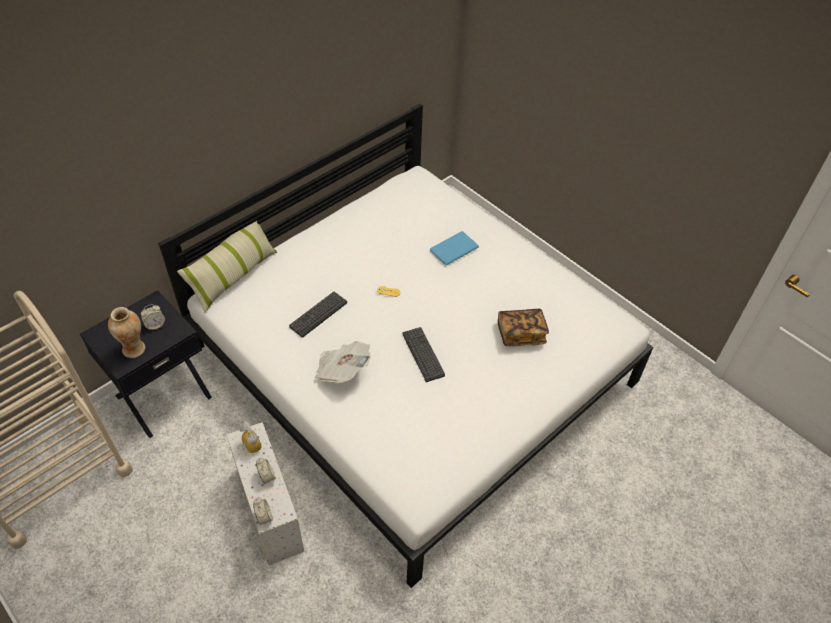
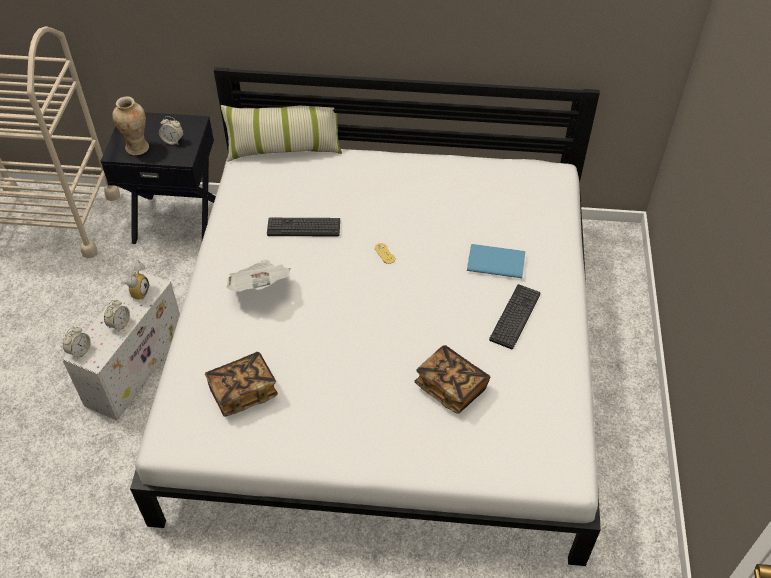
camera: 50 degrees right, 0 degrees up
(420, 436) = (243, 392): none -> book
(423, 354) = (339, 329): keyboard -> keyboard (515, 316)

